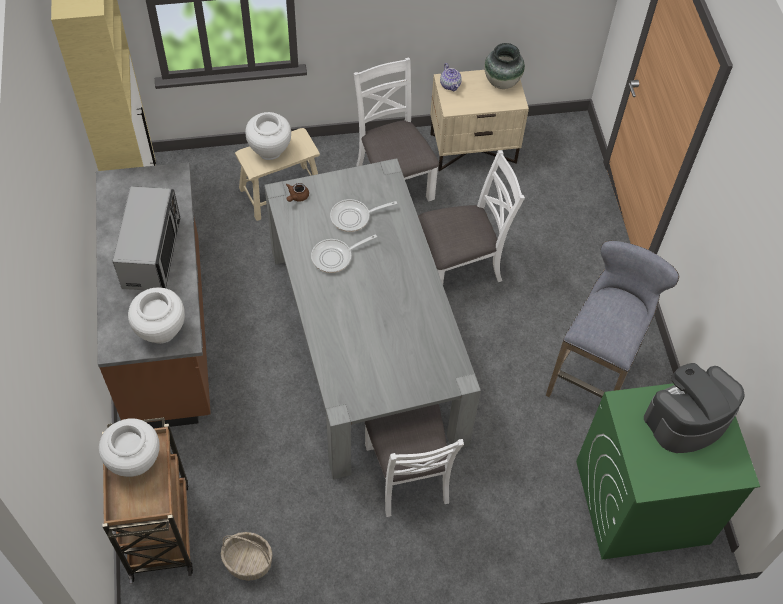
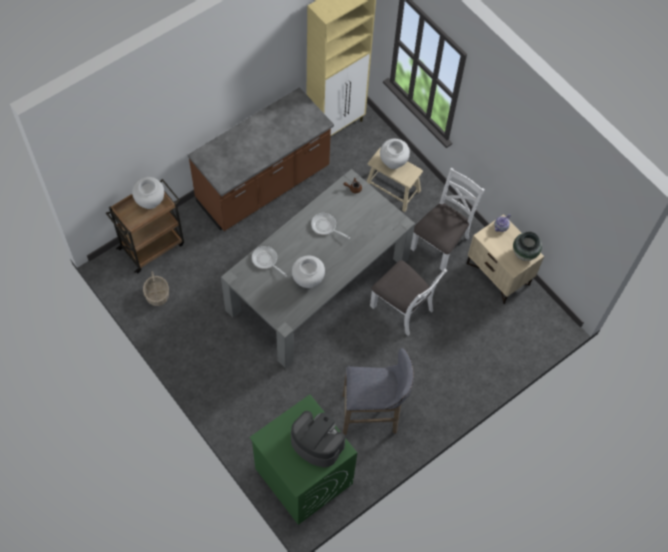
camera: 60 degrees right, 5 degrees up
(152, 253) = (265, 140): microwave -> none
(161, 331) = (221, 170): white vase -> white vase (308, 280)
(354, 217) = (358, 222): frying pan -> frying pan (266, 260)
(408, 473) = (250, 345): white chair -> none

